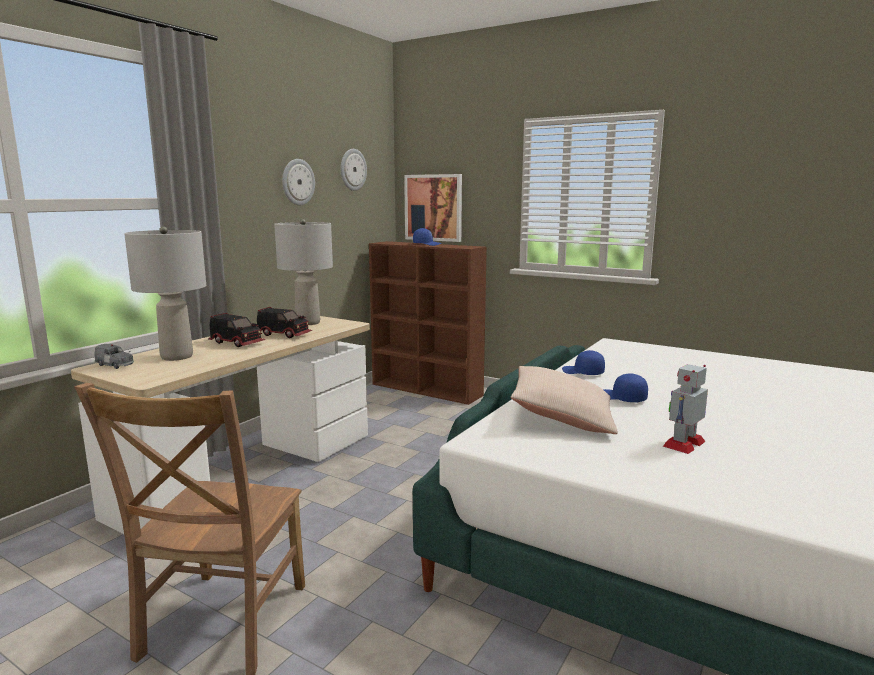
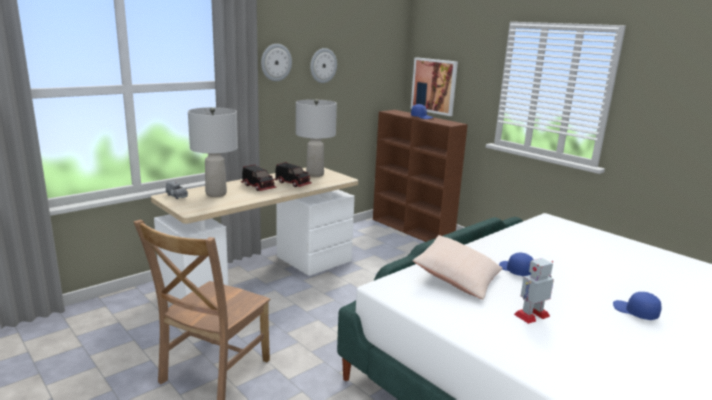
camera: 15 degrees right, 5 degrees up
(352, 169) = (370, 54): wall clock -> wall clock (275, 62)
(582, 372) = (501, 243): blue cap -> blue cap (635, 312)

